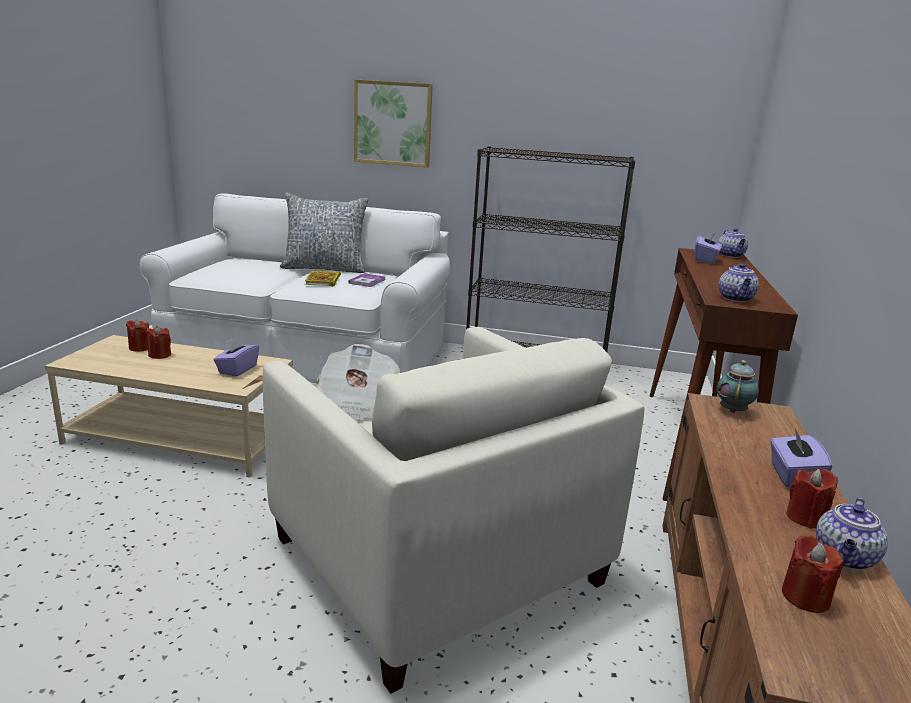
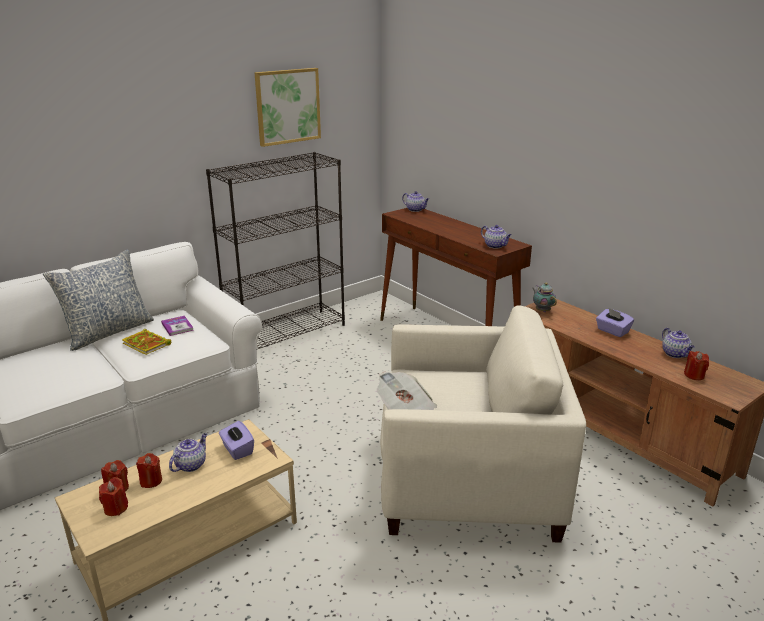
camera: 50 degrees left, 5 degrees up
(196, 360) = (191, 464): none -> teapot
(393, 123) = (108, 168): picture -> picture (287, 106)
(705, 260) = (418, 220): purple tissue box -> none
(806, 518) = (644, 346): red candle -> red candle (116, 508)

